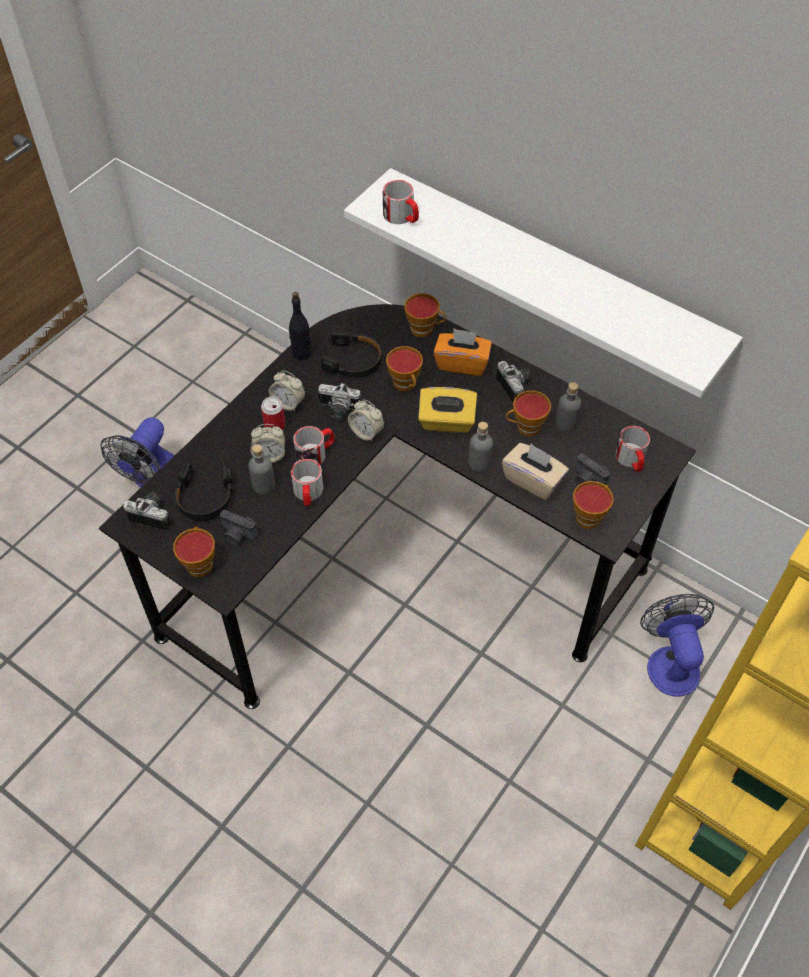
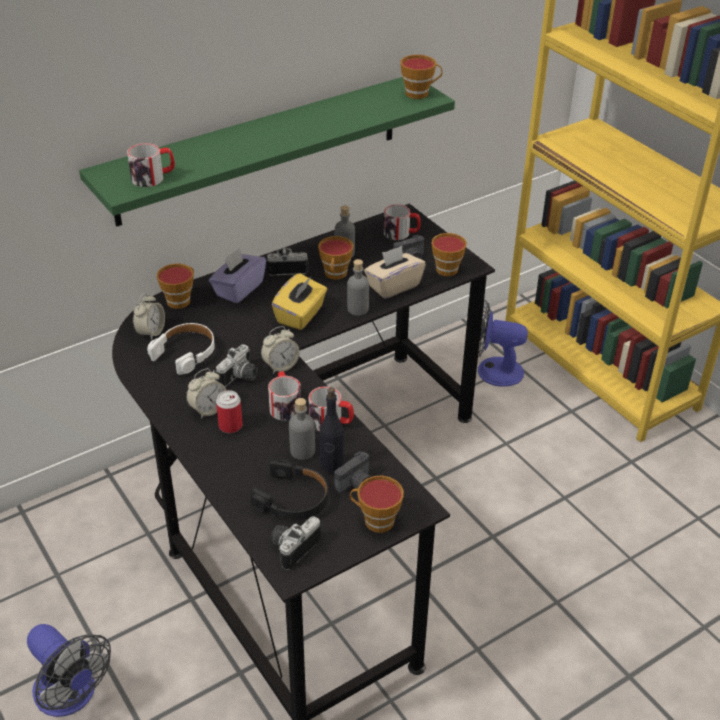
camera: 70 degrees left, 15 degrees down
(269, 455) = (267, 438): alarm clock -> alarm clock (151, 332)
(301, 353) = (147, 385): black bottle -> black bottle (331, 465)
(353, 361) = (185, 353): black headphones -> white headphones
(406, 384) = (239, 327): cup -> cup (420, 93)
(462, 363) = (238, 289): orange tissue box -> purple tissue box
(551, 274) = (260, 149): white shelf -> green shelf

